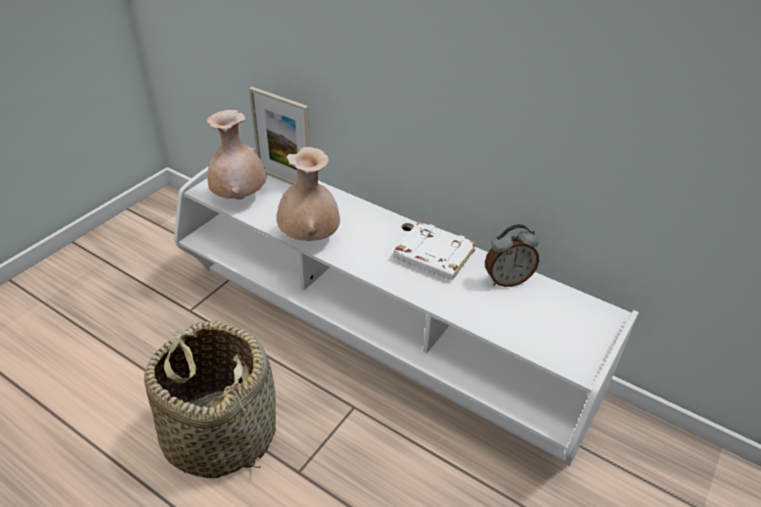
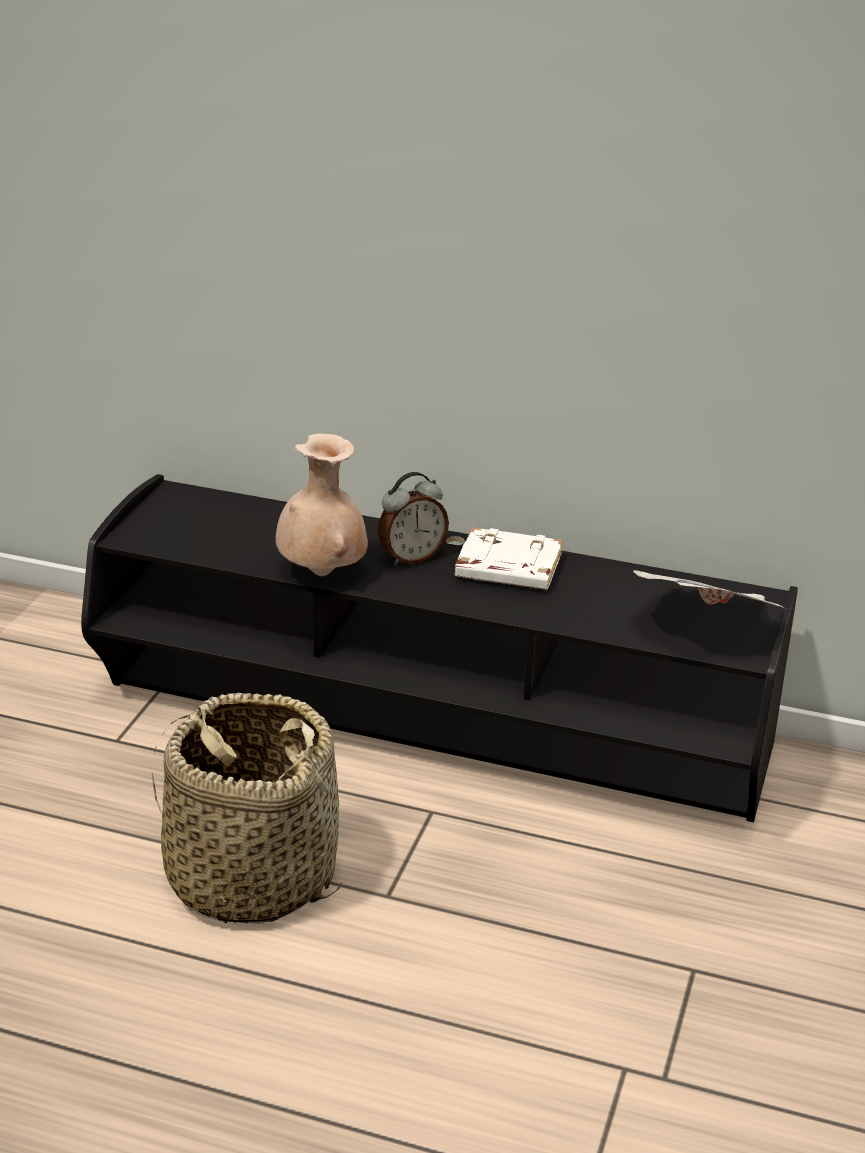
camera: 15 degrees left, 10 degrees down
(239, 197) = (187, 539): beige vase -> none
(285, 180) = (243, 509): picture frame -> none
(378, 338) = (430, 727): white tv stand -> black tv stand
(507, 280) = (618, 580): alarm clock -> alarm clock (411, 557)
(561, 334) = (710, 625): none -> newspaper

